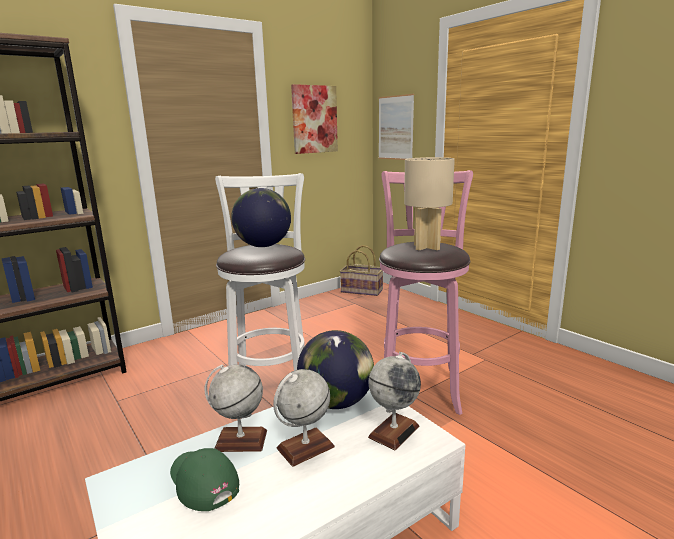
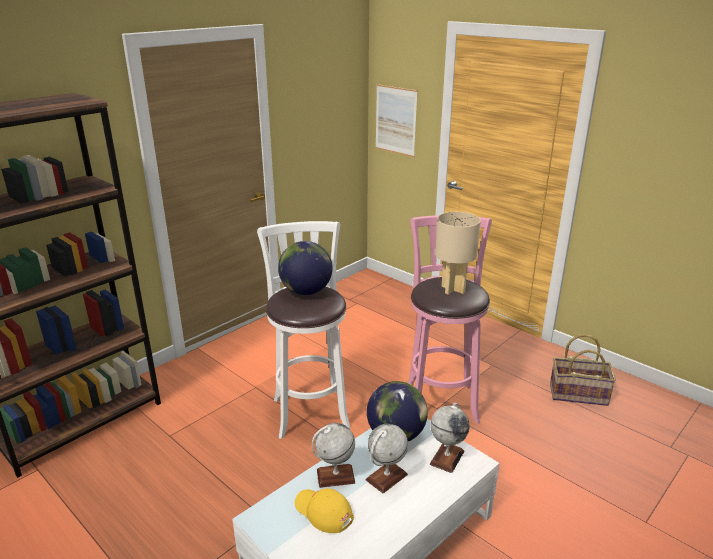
camera: 10 degrees left, 10 degrees up
(202, 482) = (323, 512): green cap -> yellow cap
(314, 119) = (313, 116): picture -> none
(362, 290) = (360, 285): basket -> basket (578, 393)

